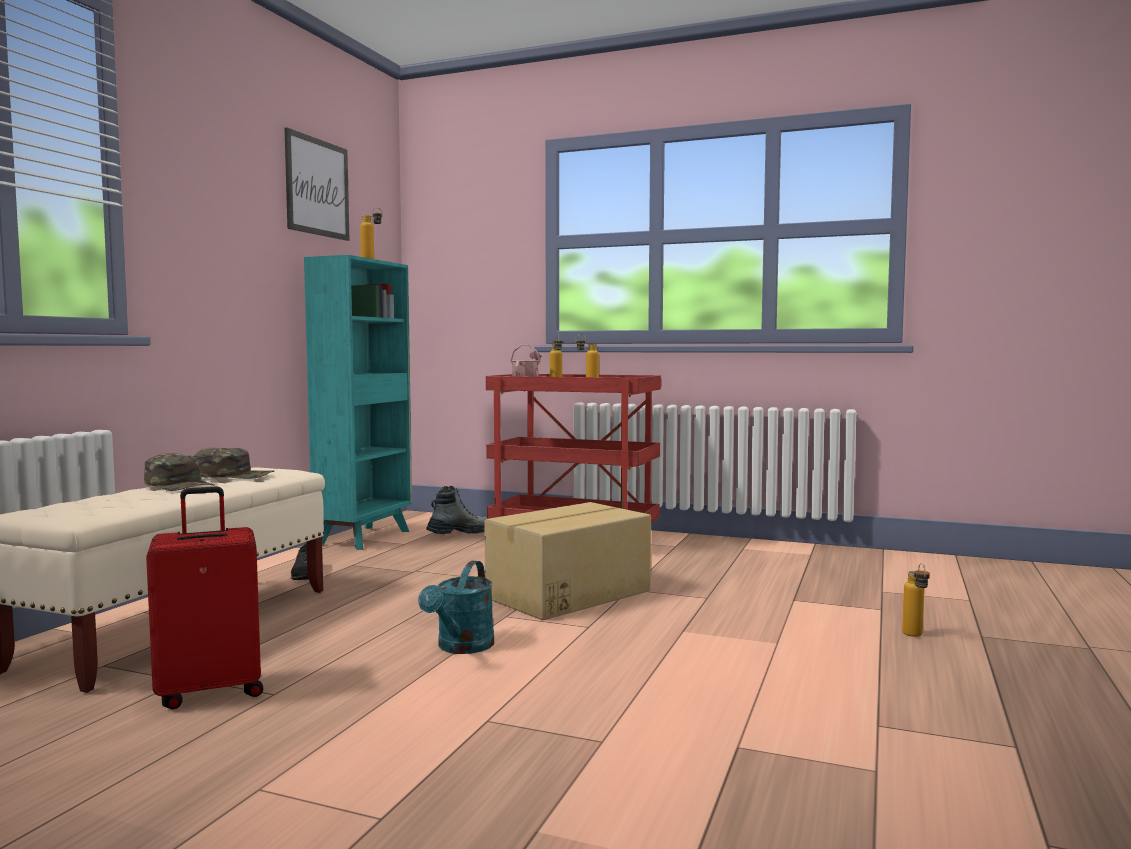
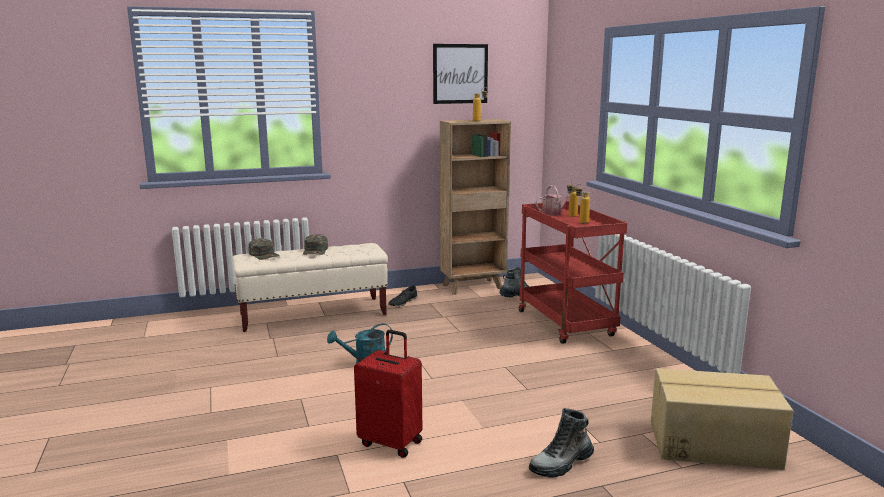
camera: 50 degrees right, 10 degrees up
(211, 691) = (267, 346): red suitcase -> red suitcase (391, 442)
(234, 475) = (348, 248): green cap -> green cap (264, 254)
(365, 537) = (474, 287): turquoise bookcase -> brown bookcase
(567, 594) = (470, 357): cardboard box -> cardboard box (712, 443)
(915, 637) = (561, 464): bottle -> boot

